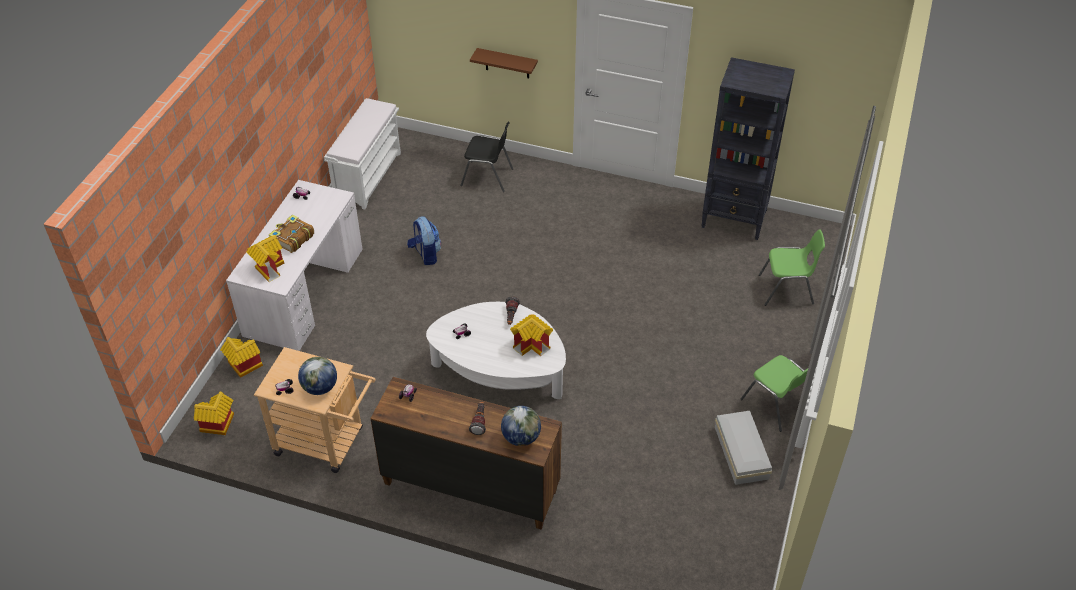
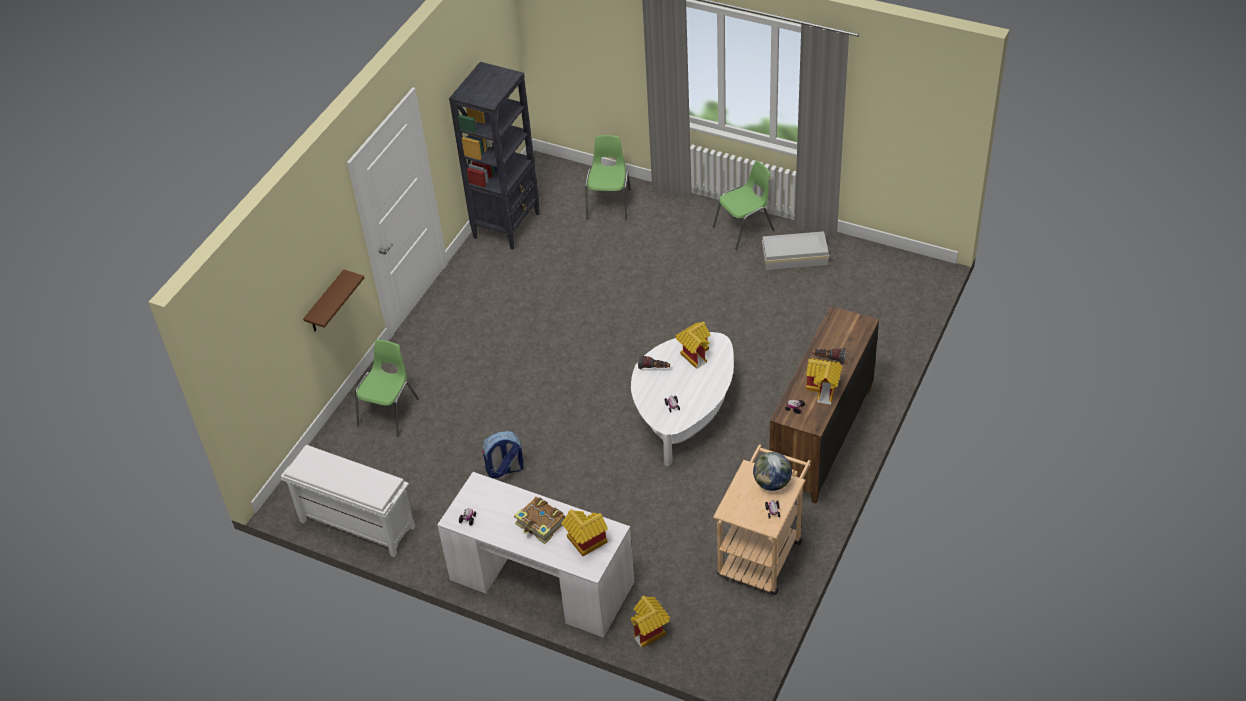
camera: 80 degrees left, 0 degrees up
(218, 426) = (733, 649): toy house -> toy house (824, 390)
(488, 177) = (389, 412): black chair -> green chair
(521, 437) = (847, 332): globe -> none

